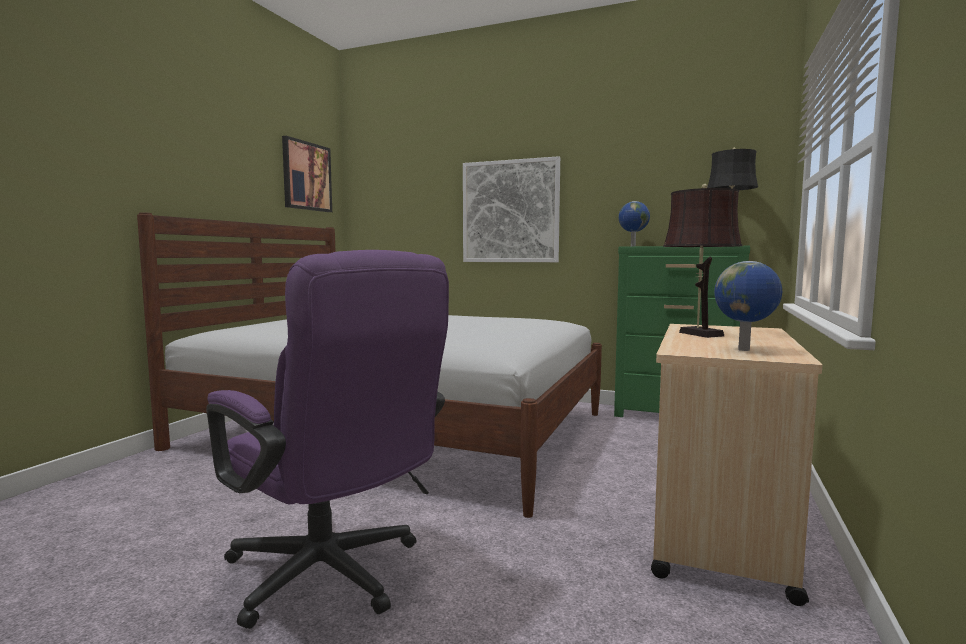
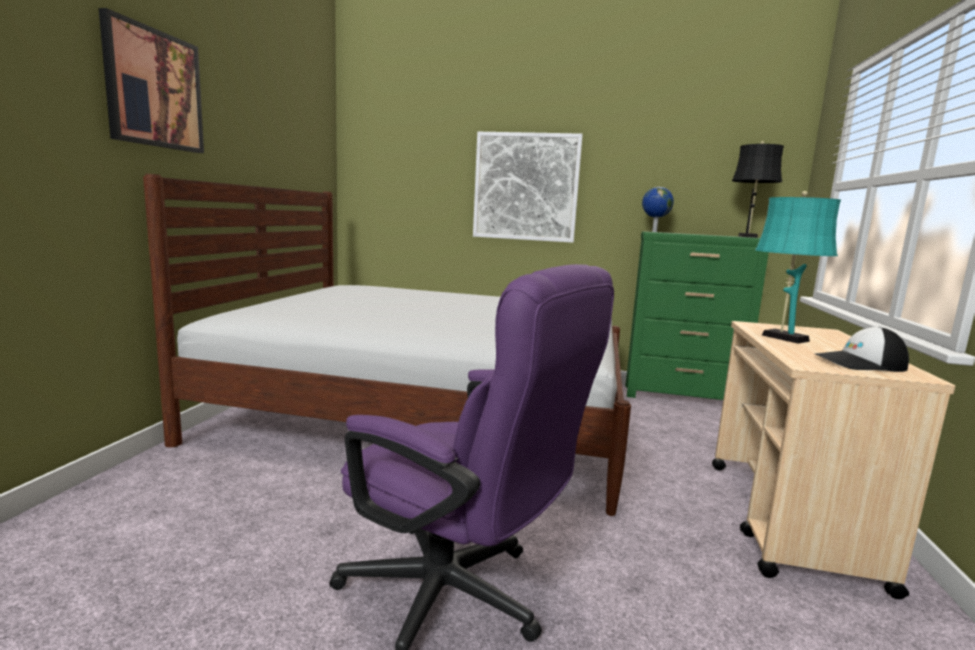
camera: 10 degrees left, 5 degrees up
(306, 176) = (304, 133): picture -> picture (154, 89)
(698, 333) = (781, 337): brown table lamp -> turquoise table lamp
(745, 350) = (860, 363): globe -> cap

